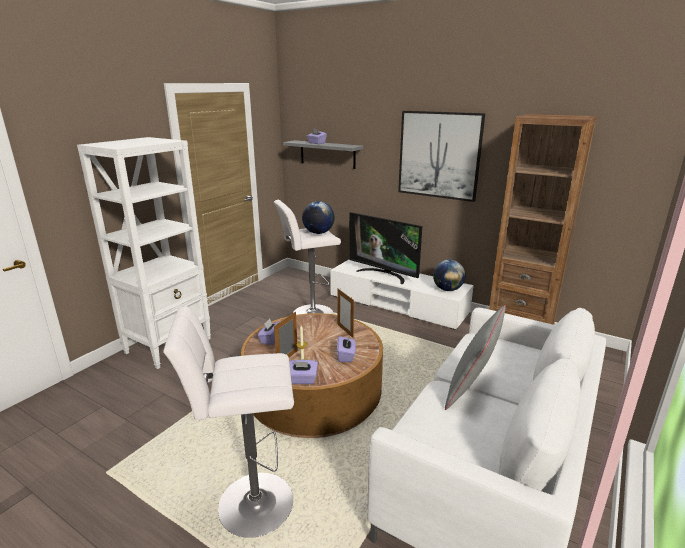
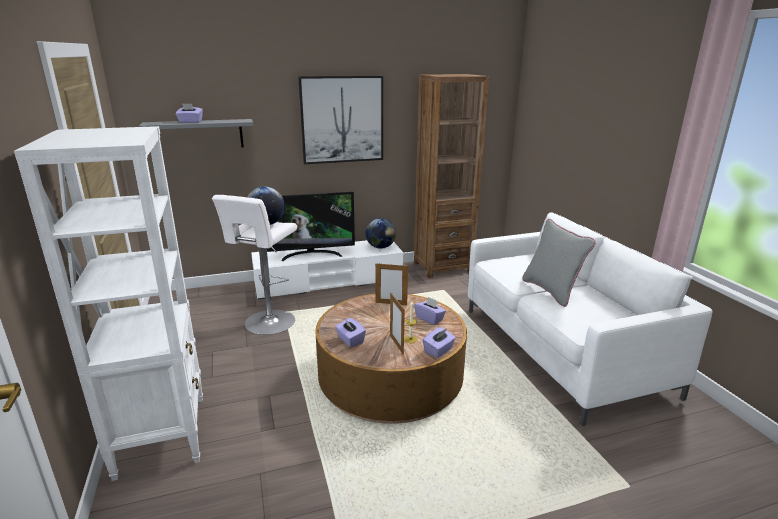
camera: 50 degrees left, 0 degrees up
(249, 504) = (494, 473): white stool -> none

